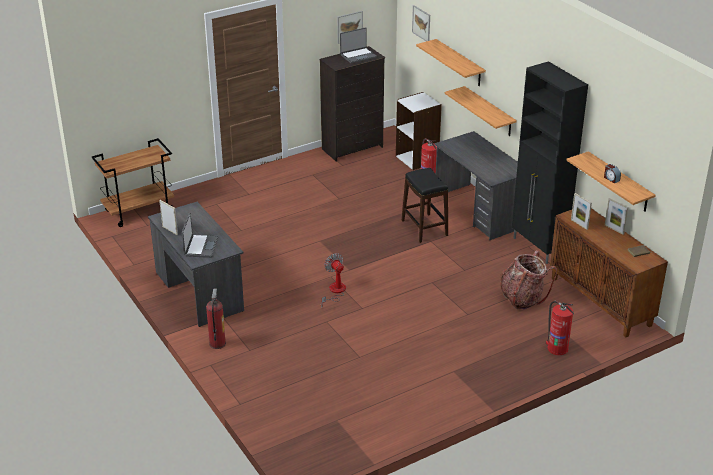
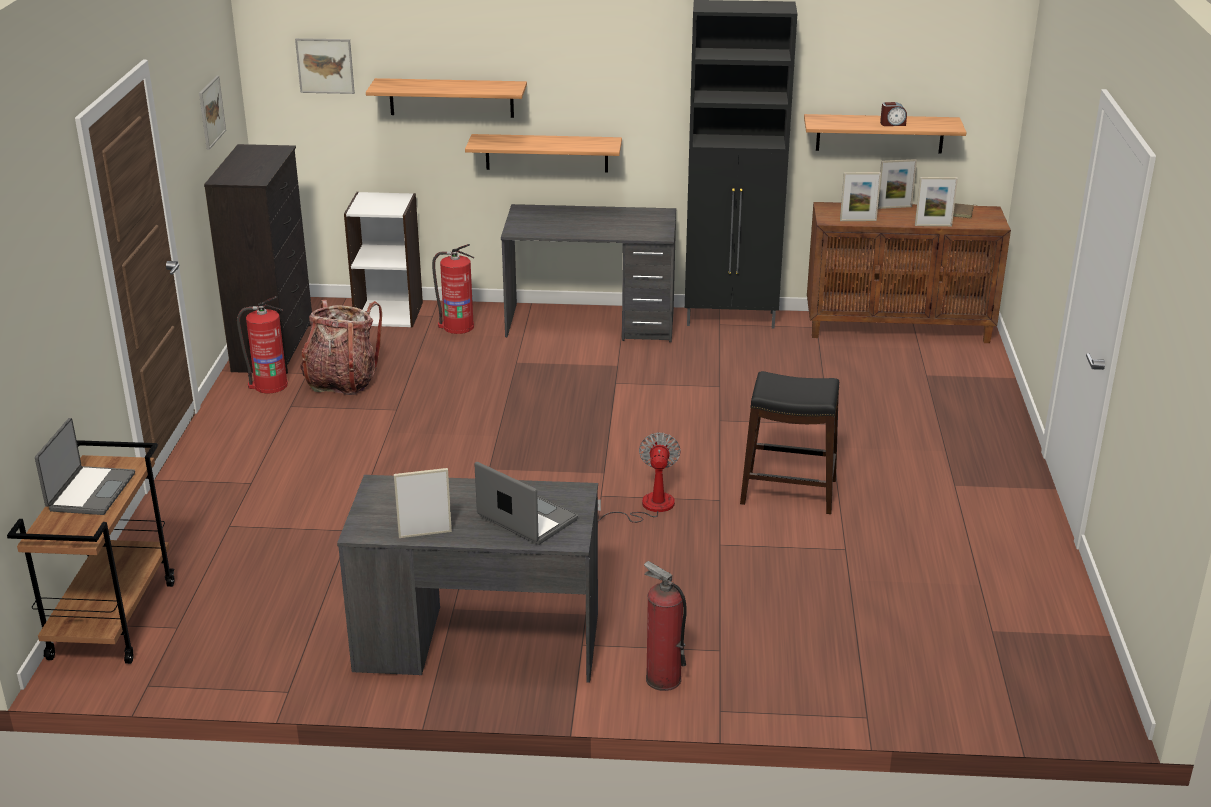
camera: 55 degrees left, 5 degrees down
(335, 292) = (647, 507): fan -> fan turned 90 degrees clockwise
(358, 56) = (254, 159): laptop -> laptop (90, 492)
(424, 228) = (575, 375): black stool -> black stool (788, 492)
(522, 298) = (834, 372): backpack -> backpack (342, 381)
(557, 348) = (970, 393): fire extinguisher -> fire extinguisher (269, 385)
(606, 248) = (933, 225): none -> picture frame

